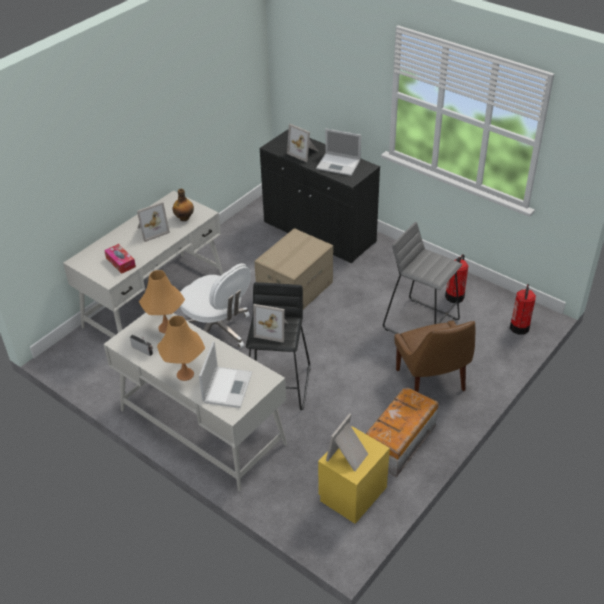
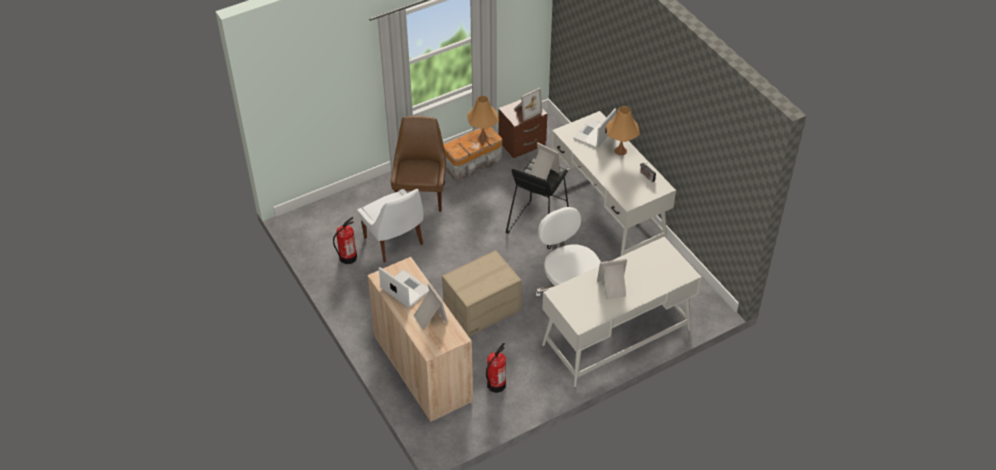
camera: 160 degrees left, 5 degrees up
(120, 262) = (649, 260): tissue box -> none
(166, 327) = (624, 189): orange table lamp -> orange table lamp (483, 138)
(184, 218) = (577, 294): bottle -> none
(319, 233) = (423, 369): black cabinet -> beige cabinet
(352, 493) = (522, 144): yellow nightstand -> brown nightstand
(420, 323) = (394, 242): grey stool -> white chair
(519, 327) = (319, 215): fire extinguisher -> fire extinguisher (496, 385)

